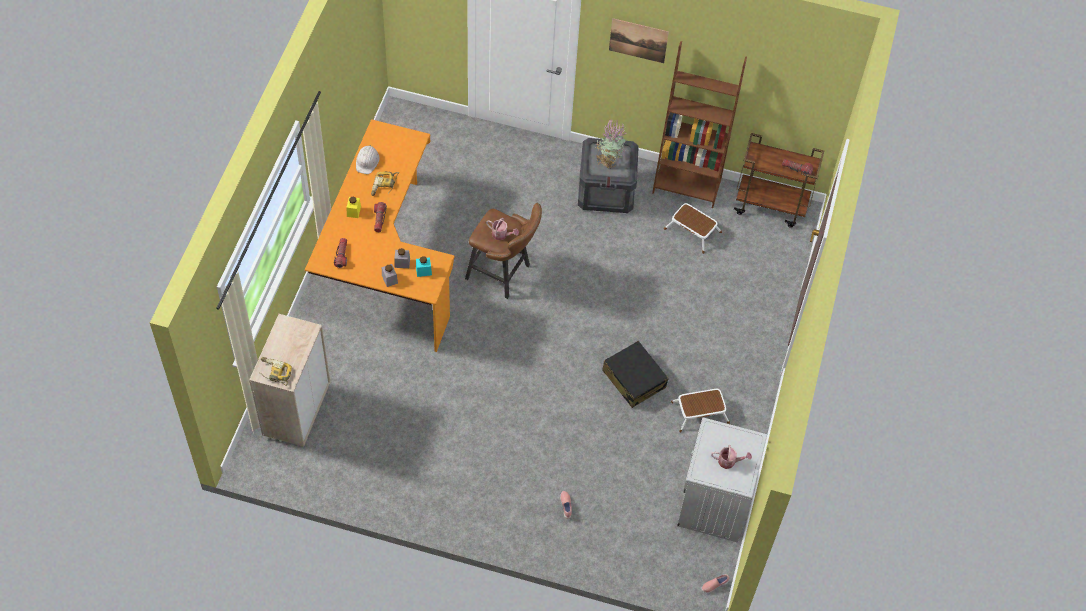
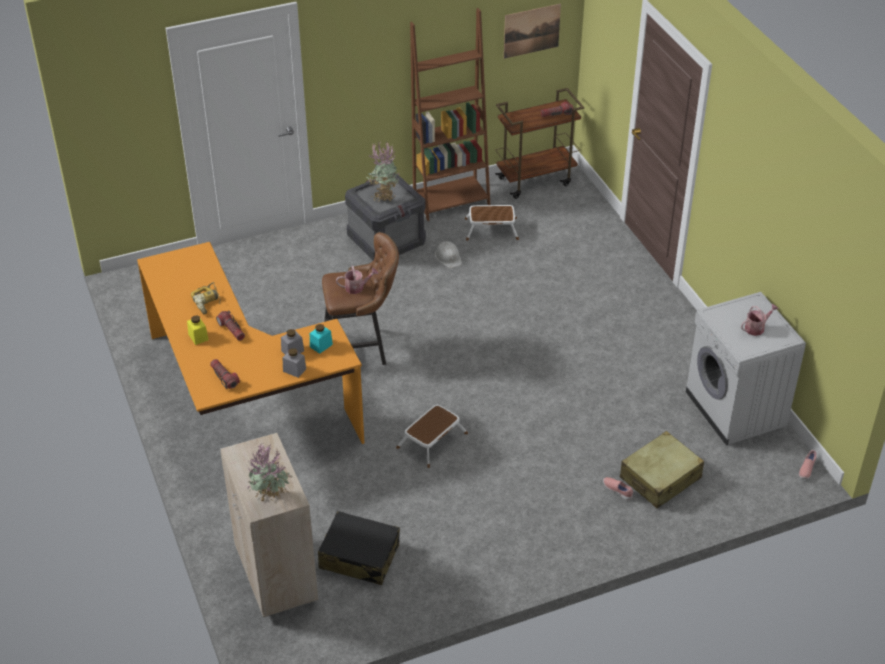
camera: 35 degrees left, 15 degrees down
(274, 373) = (271, 500): power drill -> potted plant
(367, 161) = (169, 292): white hard hat -> white hard hat (448, 257)
(605, 518) = (660, 478): none -> beige suitcase
(634, 379) = (564, 360): black suitcase -> black suitcase (359, 556)
(638, 40) = (366, 45): picture -> picture (531, 30)
(700, 412) = (646, 351): brown step ladder -> brown step ladder (432, 440)

